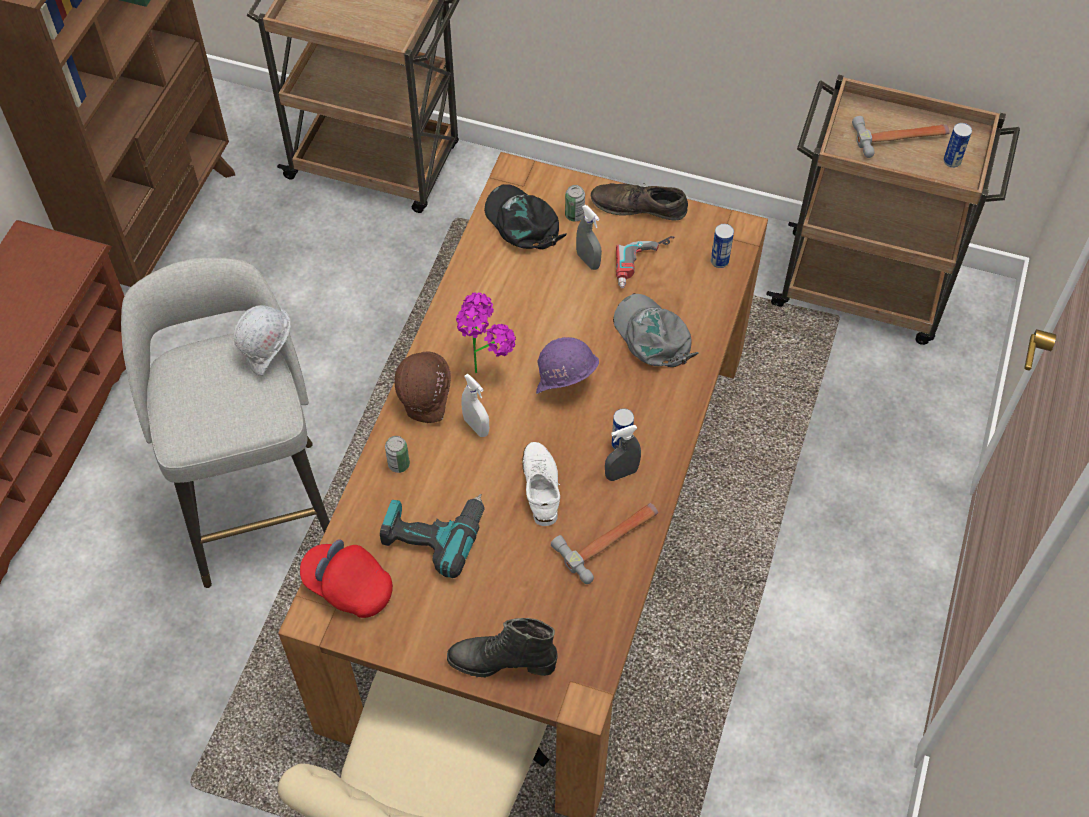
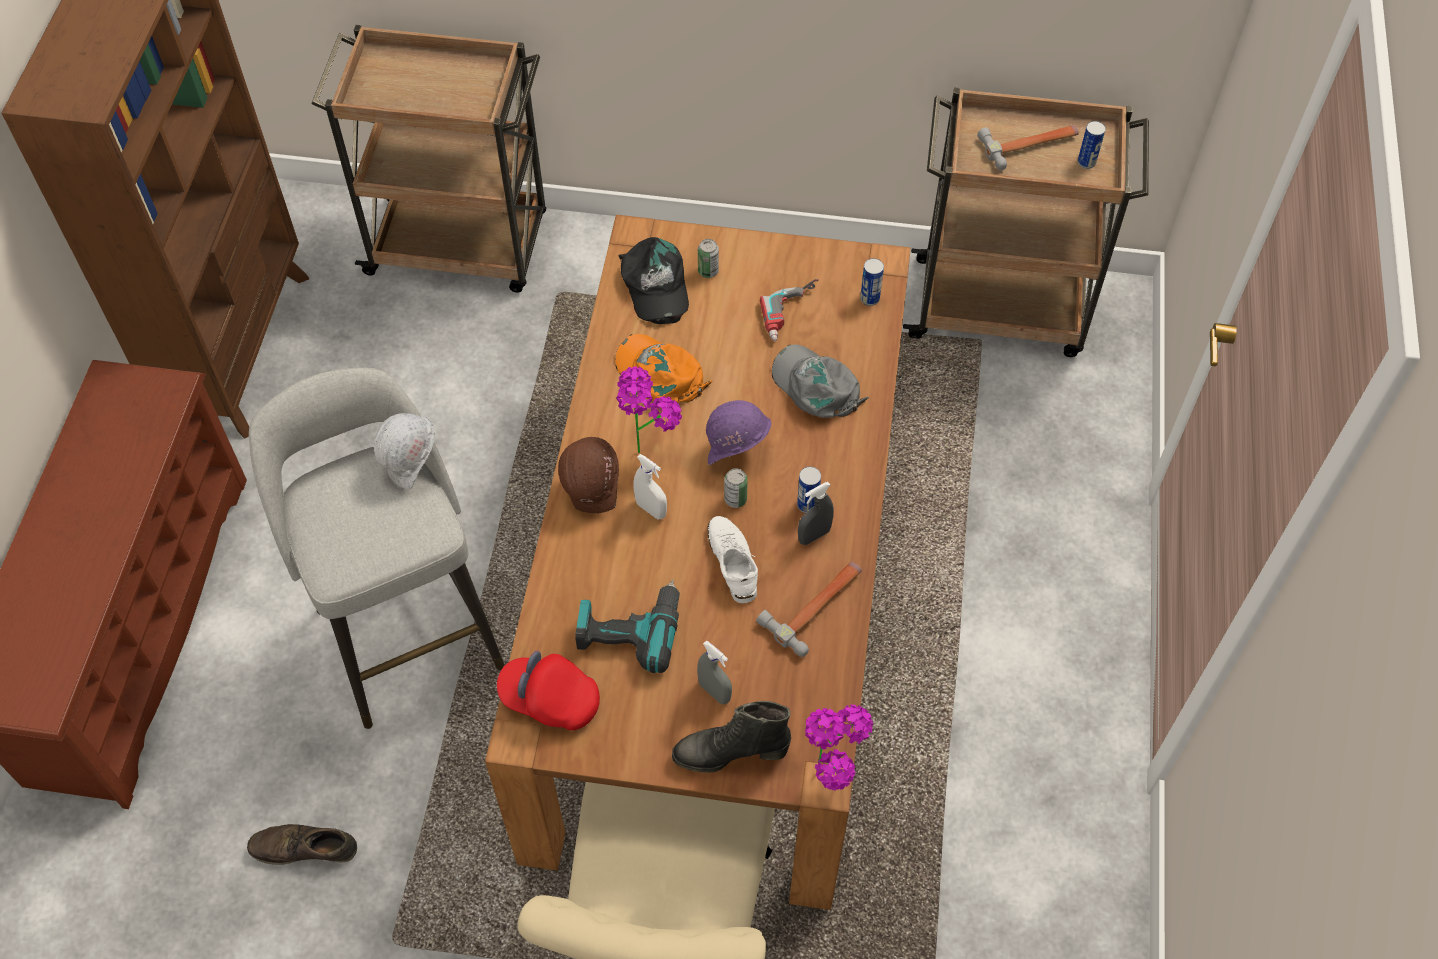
camera: 10 degrees left, 0 degrees up
(399, 464) = (577, 562): can -> can (735, 499)
(510, 303) = (660, 374): none -> orange cap
(522, 222) = (654, 286): black cap -> black cap turned 150 degrees counterclockwise
(588, 261) = (732, 317): grey spray bottle -> grey spray bottle (714, 692)
(593, 699) = (833, 775): none -> potted plant
(638, 206) = (773, 253): brown shoe -> brown shoe (304, 848)

